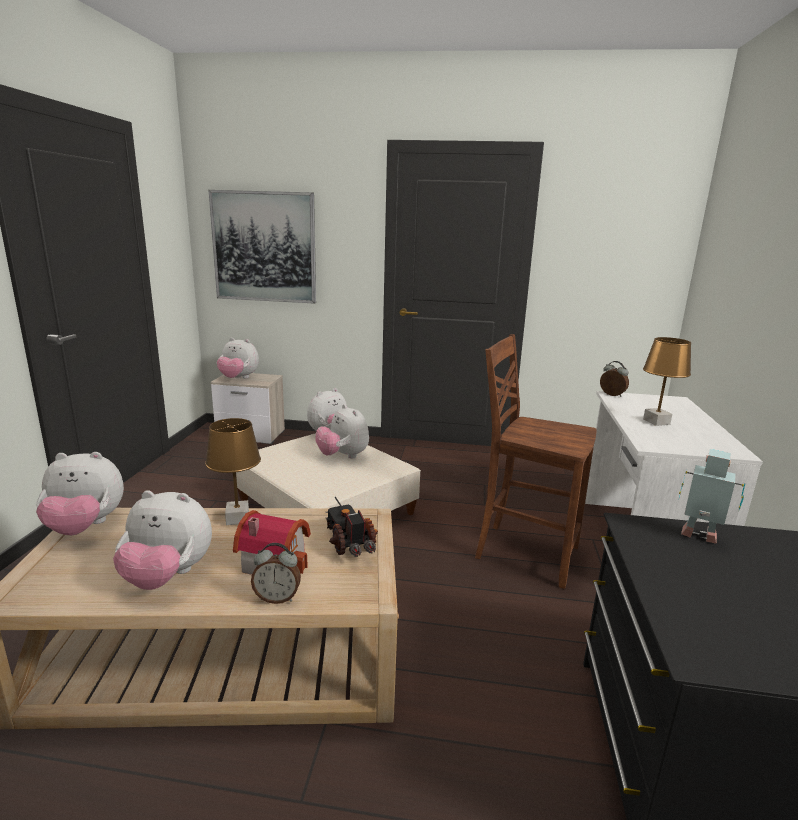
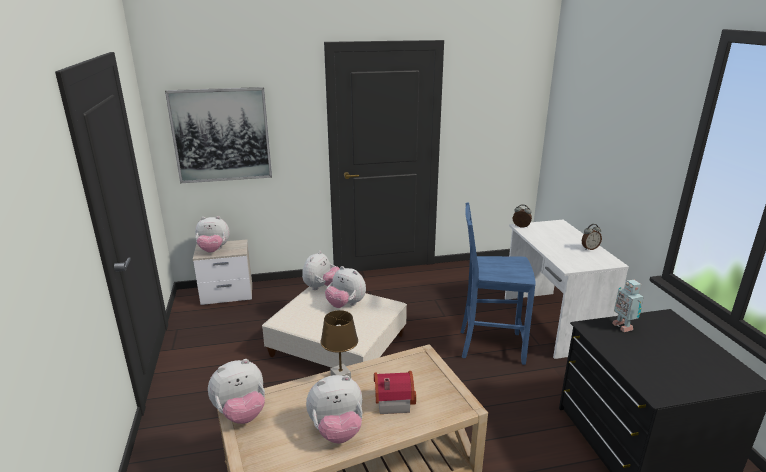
camera: 20 degrees left, 5 degrees up
(277, 598) = (416, 423): alarm clock -> alarm clock (589, 248)
(350, 542) = (425, 374): toy truck -> none
(524, 552) = (489, 346): brown chair -> blue chair
(657, 422) = (560, 246): brown table lamp -> none
(700, 537) = (623, 326): toy robot -> toy robot turned 120 degrees counterclockwise

